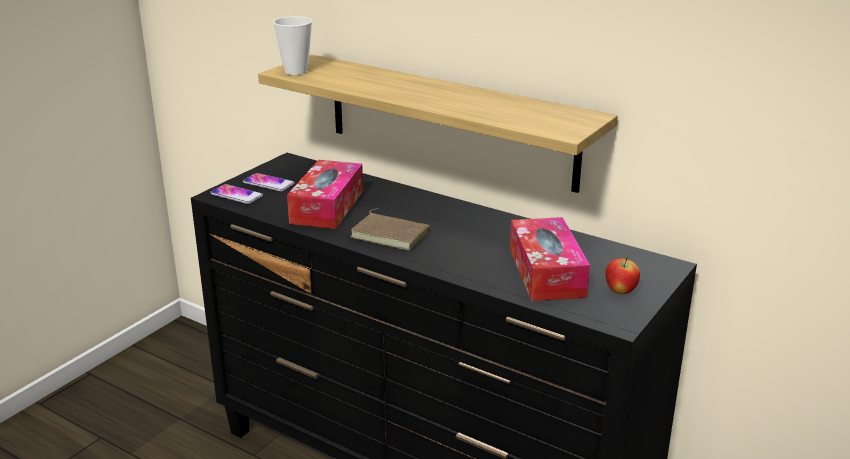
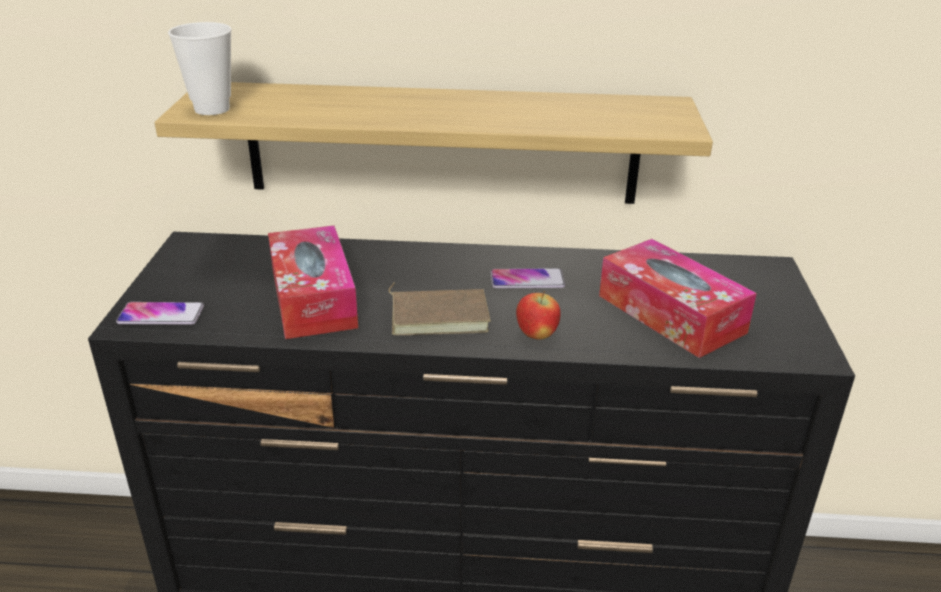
camera: 30 degrees left, 5 degrees up
(268, 183) = (193, 284): phone -> phone (527, 280)
(620, 292) = (769, 314): apple -> apple (536, 335)

